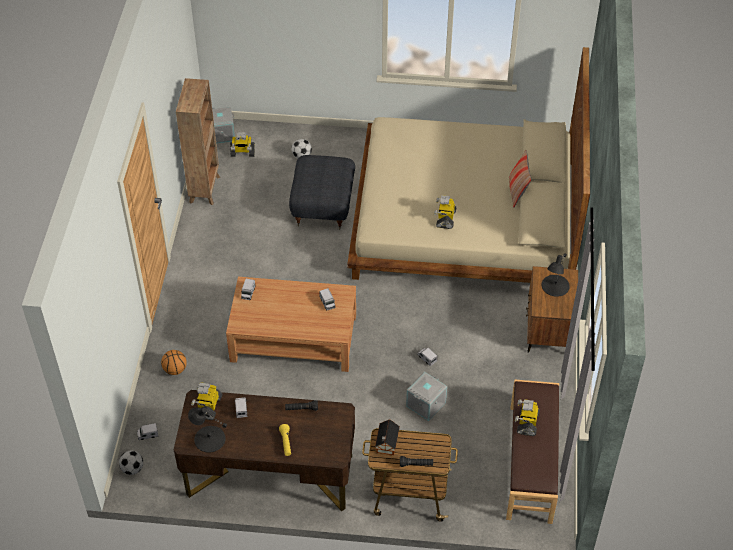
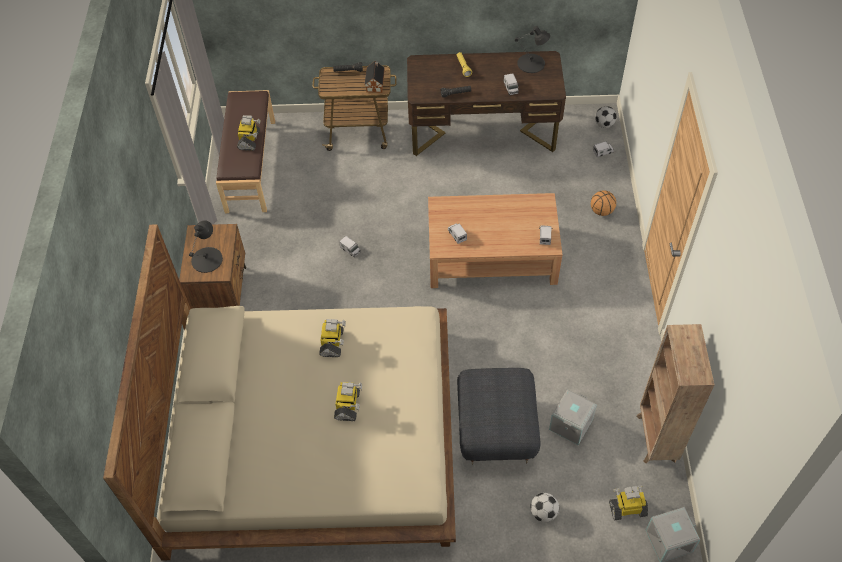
camera: 175 degrees right, 5 degrees up
(208, 406) = (541, 87): toy robot -> toy robot (348, 406)
(426, 404) = (348, 205): grey storage box -> grey storage box (570, 424)
(517, 192) = (241, 395): pillow -> none

